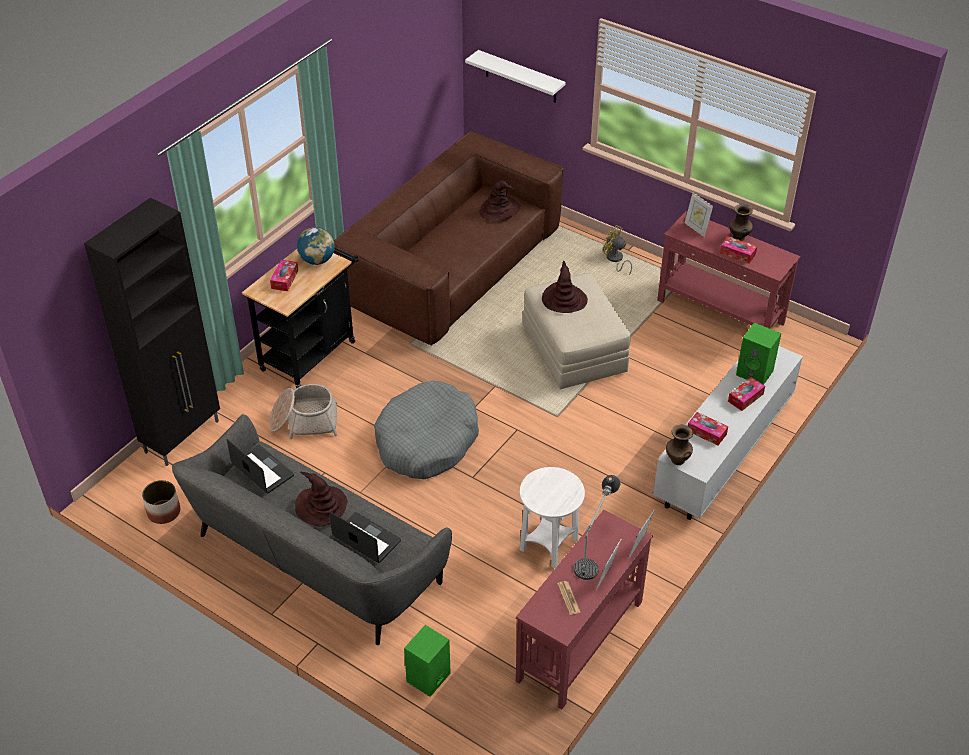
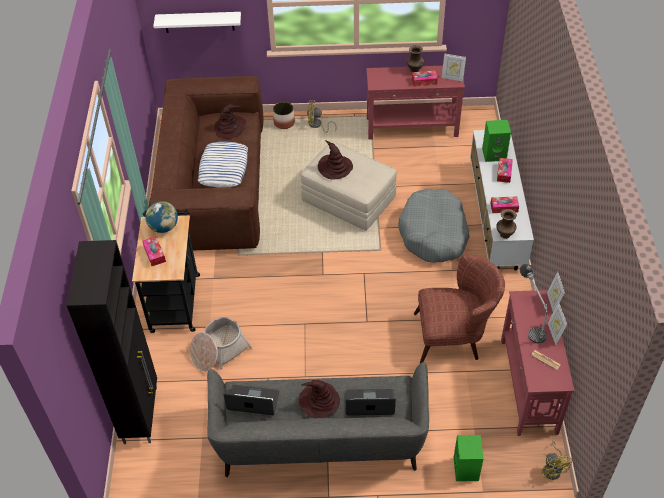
camera: 35 degrees left, 5 degrees up
(163, 512) = (182, 477): planter -> planter (284, 123)
(426, 441) = (314, 315): grey dog bed -> grey dog bed (434, 233)
(454, 246) = (224, 168): none -> pillow
(520, 738) = (553, 468): none -> yellow fan
(549, 545) = (454, 336): white side table -> brown armchair
(696, 228) = (384, 77): picture frame -> picture frame (452, 78)

